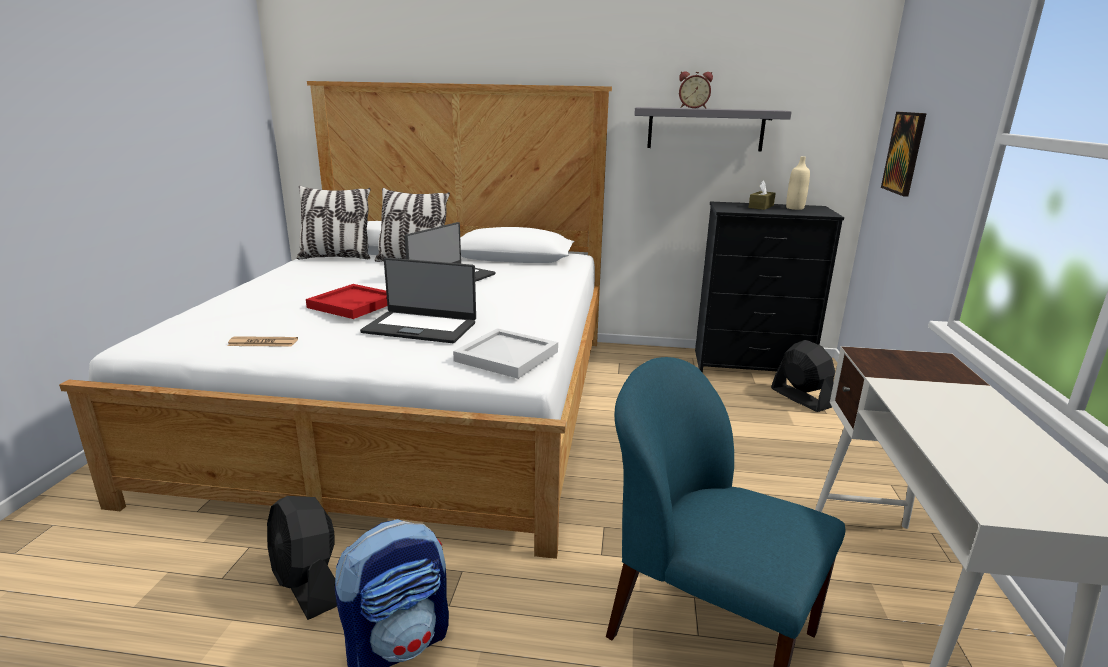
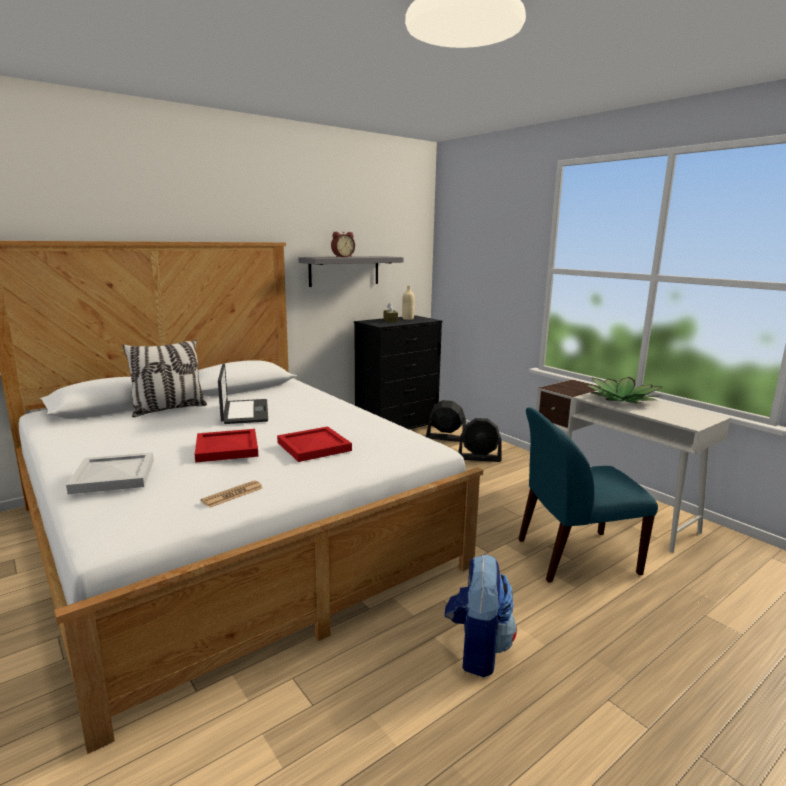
camera: 45 degrees left, 5 degrees down
(308, 584) = (376, 664): black fan -> black fan (479, 458)
(336, 257) = (82, 424): pillow -> none
(420, 327) = (314, 446): laptop -> red tray
(507, 357) = (409, 443): white tray -> white tray (114, 476)
(904, 153) = (466, 279): picture -> none
(963, 411) = (622, 399): none -> potted plant

